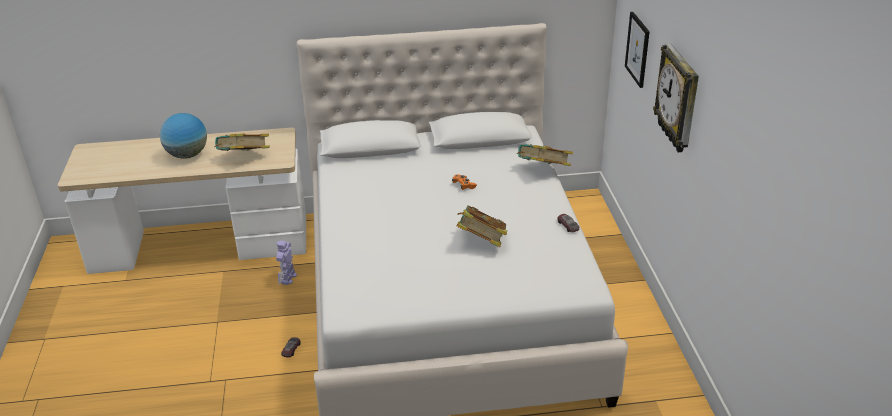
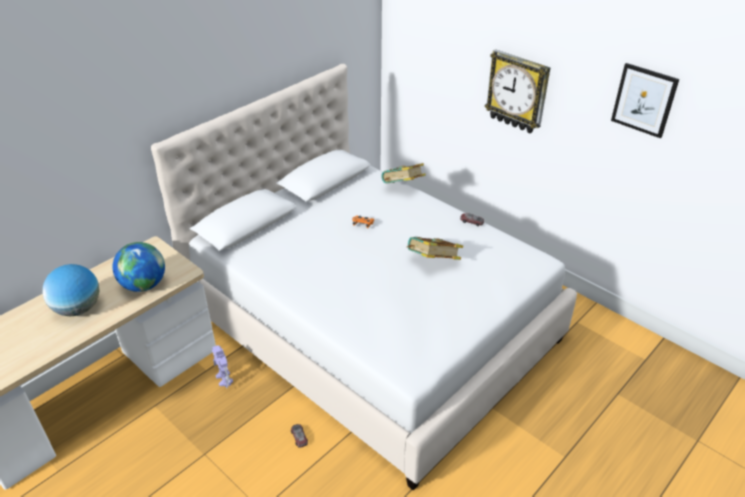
camera: 40 degrees left, 5 degrees up
(244, 158) = (144, 285): book -> globe
(638, 49) = (434, 64): picture -> picture (644, 100)

